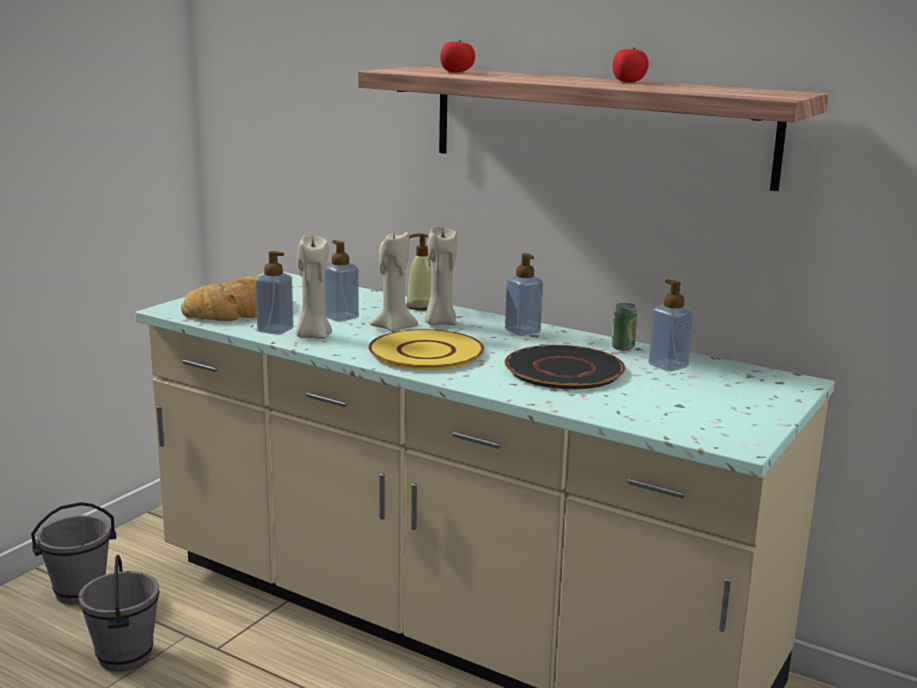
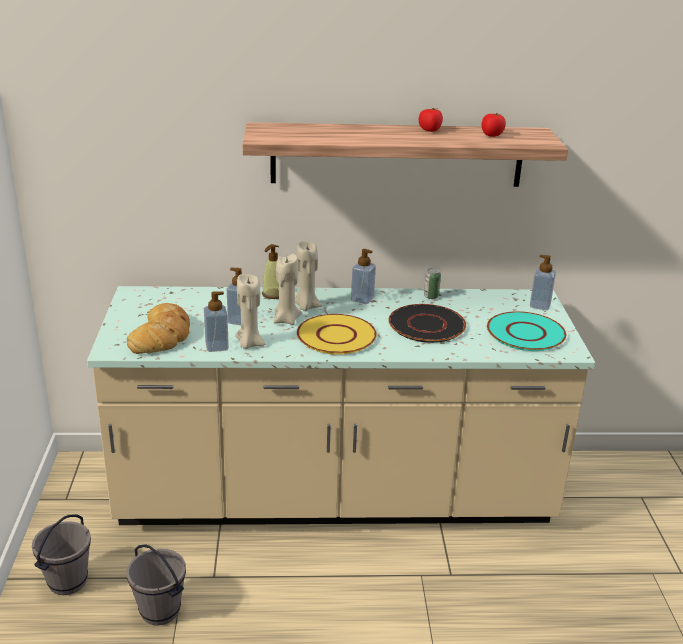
camera: 35 degrees left, 10 degrees up
(457, 72) = (304, 131): tomato -> tomato (491, 135)
(668, 366) = (471, 304): soap dispenser -> soap dispenser (540, 305)
(700, 409) = (526, 333): none -> turquoise plate

